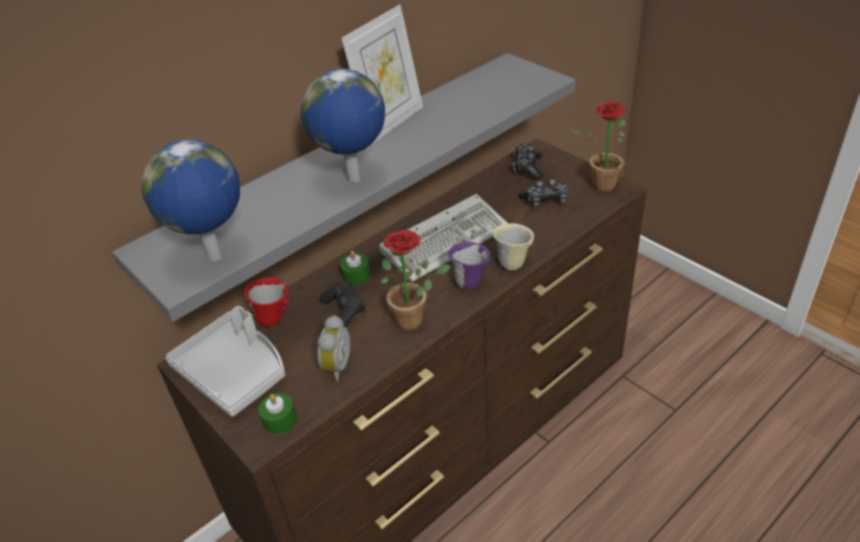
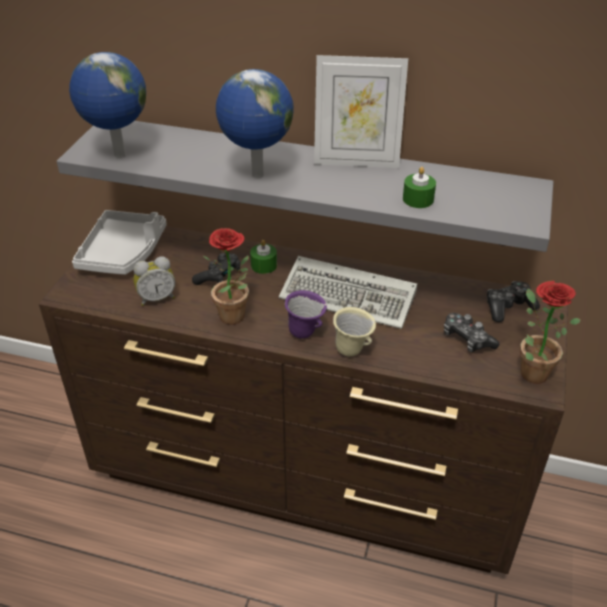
camera: 55 degrees right, 0 degrees up
(274, 319) = (187, 246): red mug -> none
(280, 420) = (89, 294): green candle -> green candle (418, 199)

